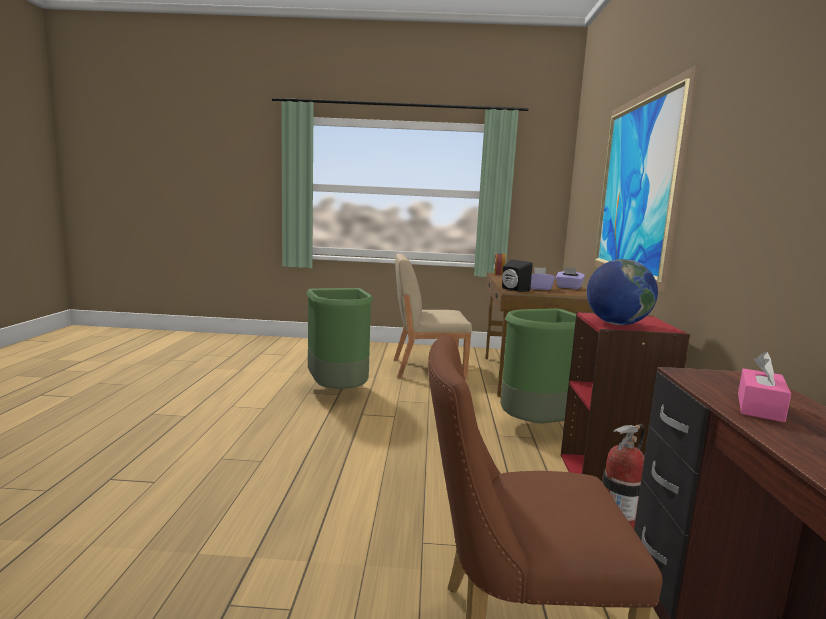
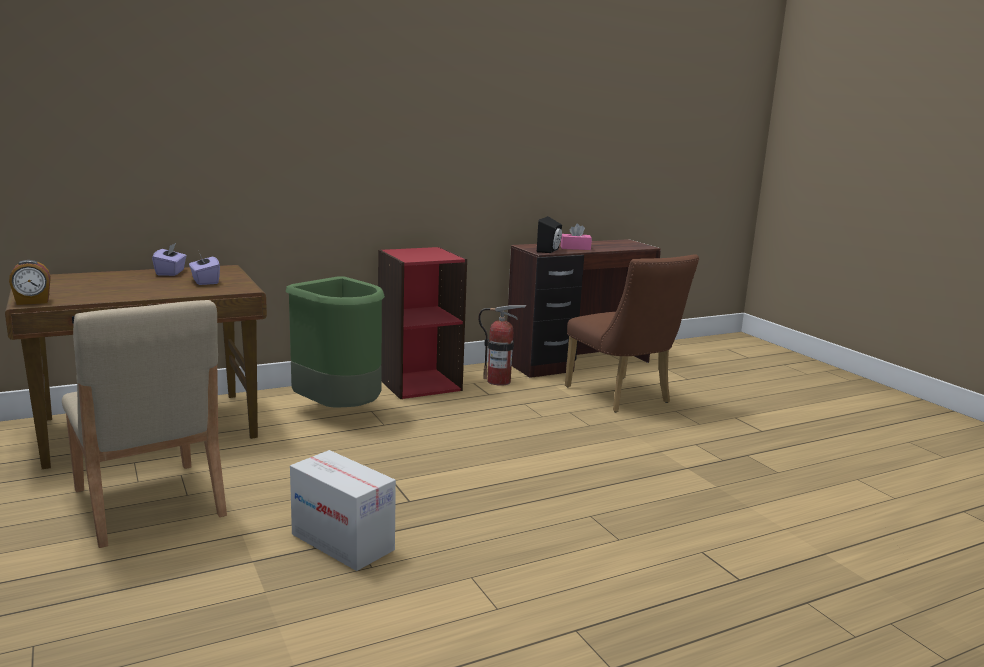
camera: 120 degrees left, 5 degrees up
(339, 392) = (342, 542): green trash can -> cardboard box
(513, 290) = (237, 289): black speaker -> black speaker (550, 251)
(617, 324) = (438, 256): globe -> none
(635, 188) = (275, 132): picture -> none

